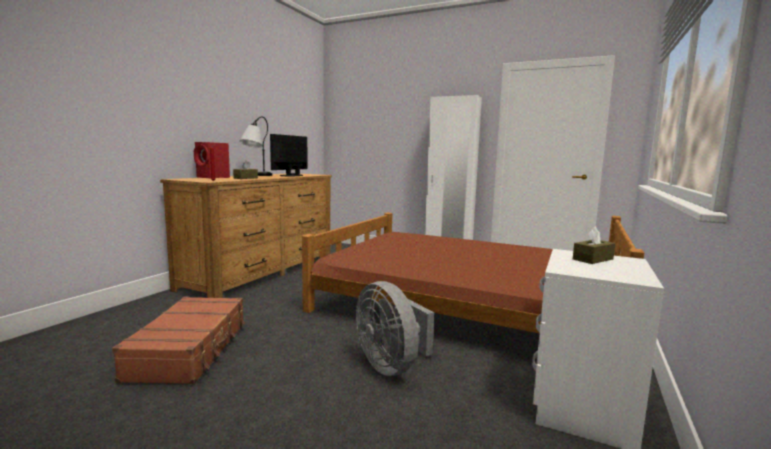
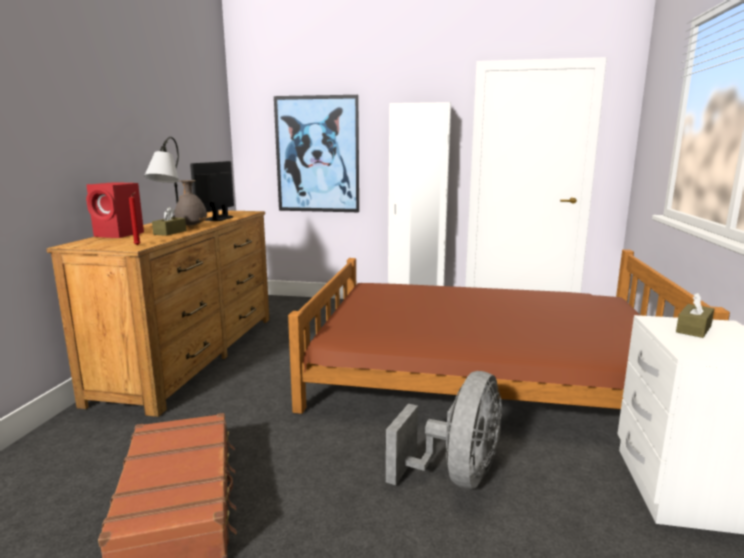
camera: 15 degrees left, 5 degrees up
(265, 177) = (192, 227): none -> grey vase
(381, 137) = (317, 155): none -> picture
(391, 365) = (456, 476): grey fan -> grey fan turned 105 degrees counterclockwise

